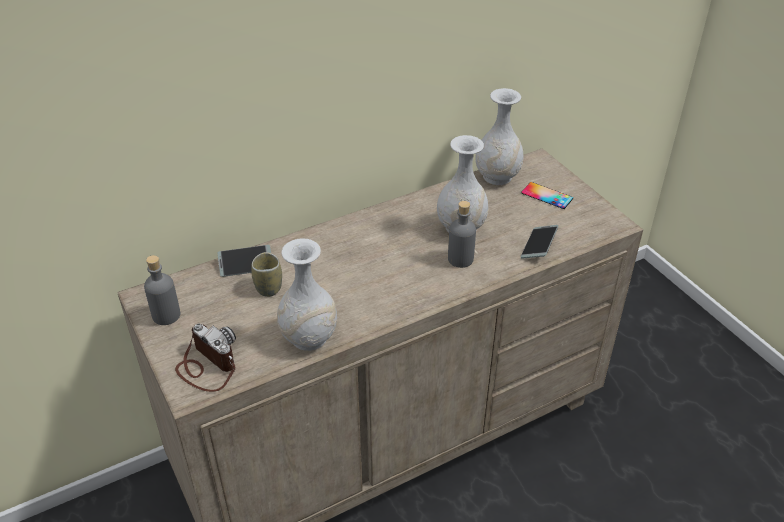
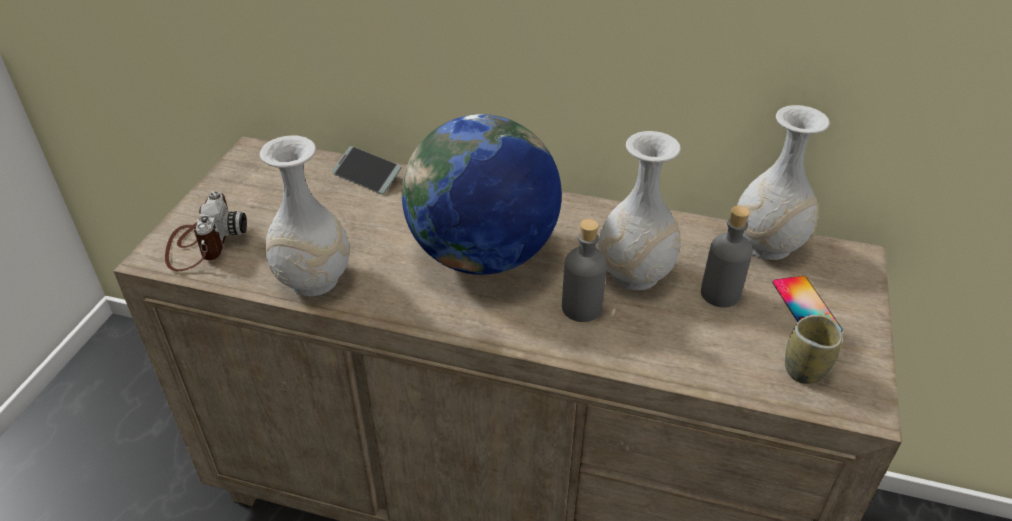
camera: 45 degrees right, 0 degrees up
(166, 315) = (243, 178): grey bottle -> grey bottle (720, 294)
(268, 288) = (353, 209): cup -> cup (805, 369)
(378, 265) = (482, 255): none -> globe
(538, 246) = (703, 358): phone -> none

